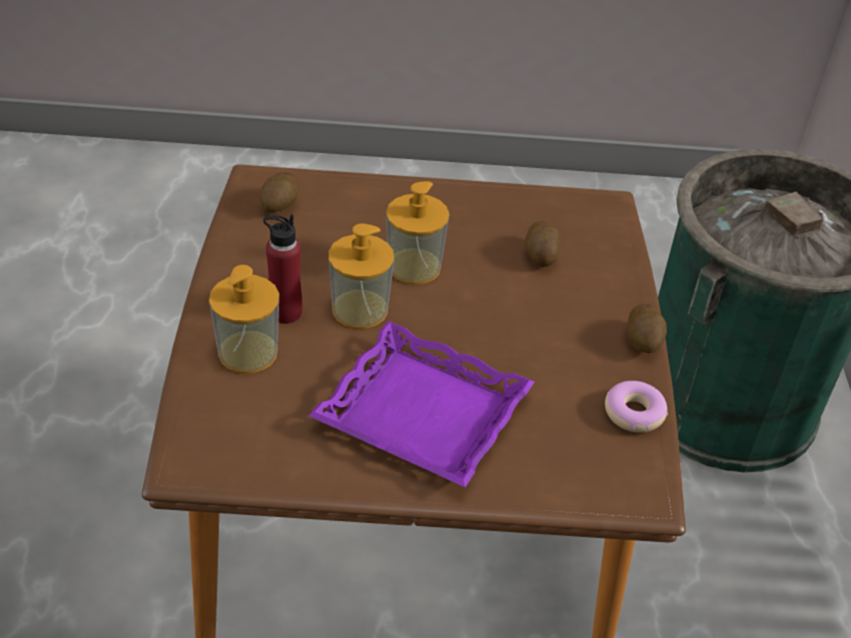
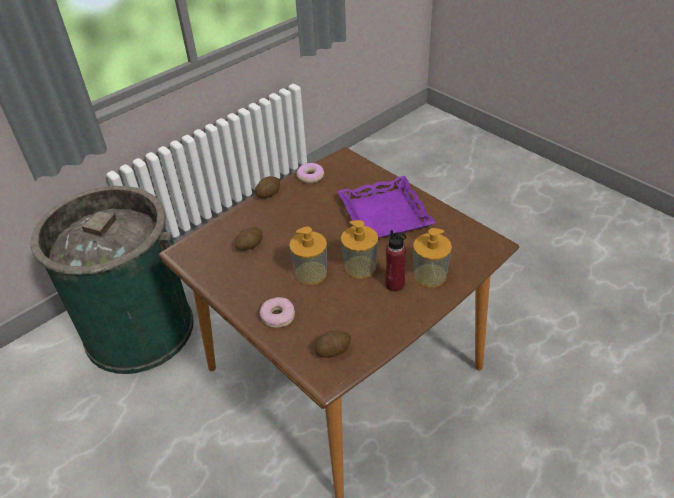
camera: 130 degrees left, 0 degrees up
(386, 203) = (278, 316): none -> donut

